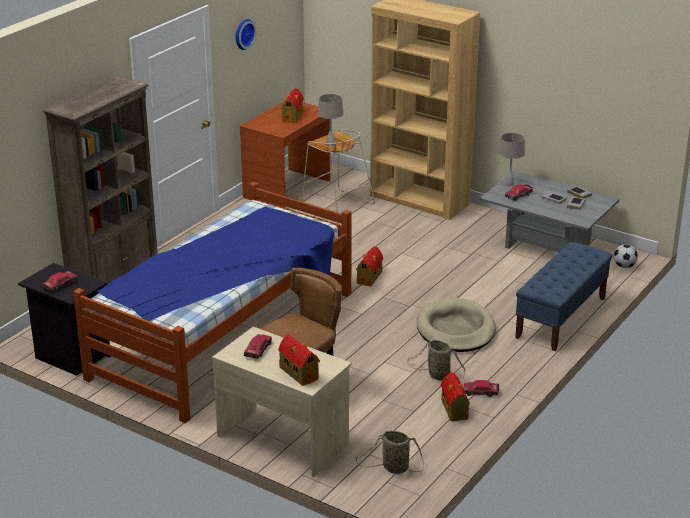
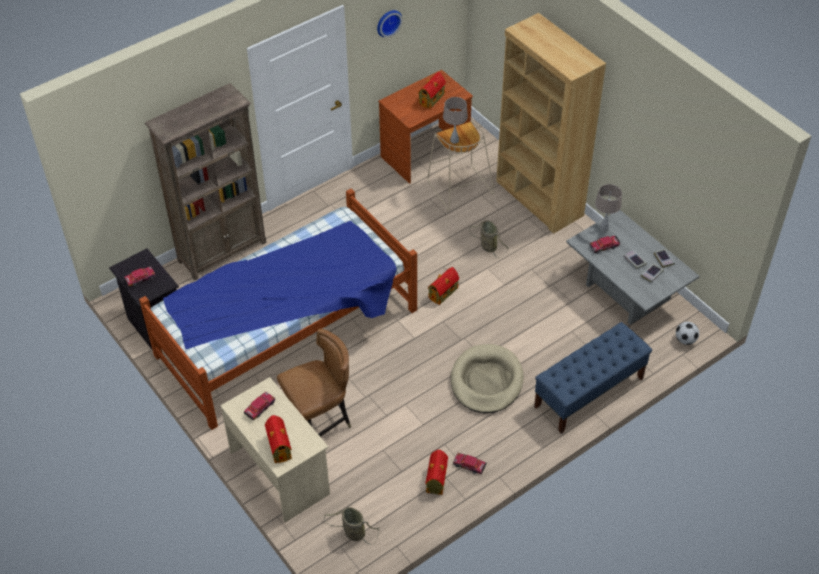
camera: 20 degrees right, 20 degrees up
(437, 375) = (442, 433): basket -> basket (487, 246)

